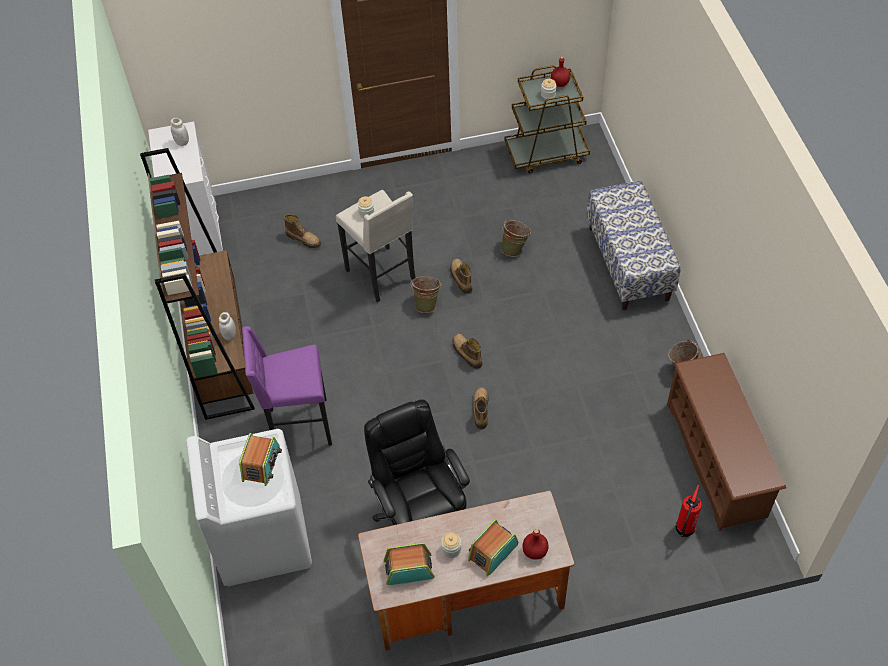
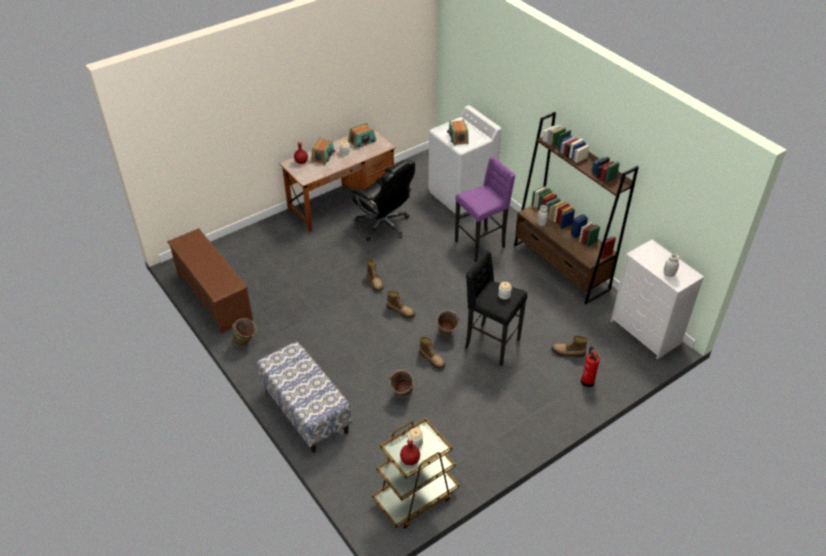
camera: 155 degrees right, 10 degrees down
(382, 276) = (490, 344): beige stool -> black stool
(684, 529) = (229, 258): fire extinguisher -> fire extinguisher (587, 380)

